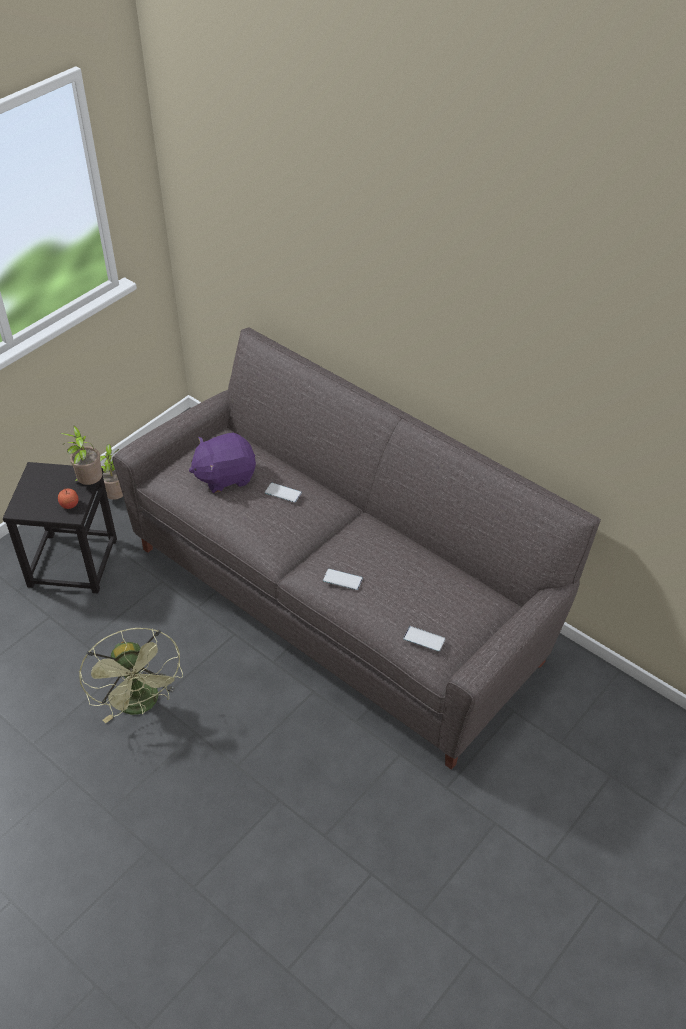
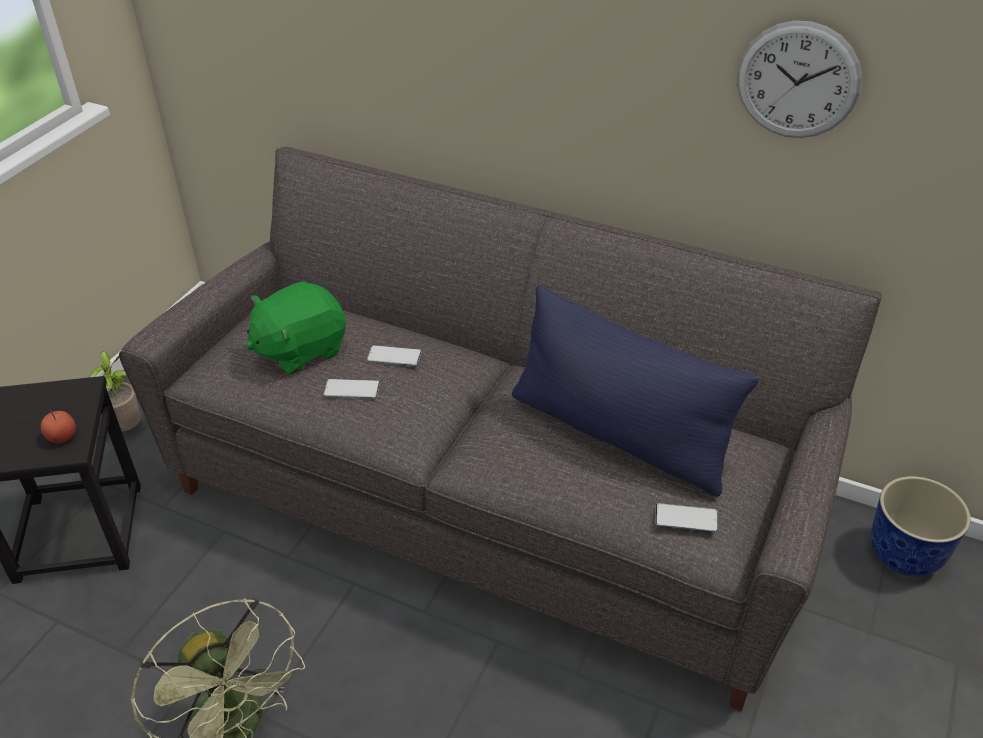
camera: 15 degrees left, 5 degrees down
(89, 483) = (88, 401): potted plant -> none
(225, 476) = (300, 350): purple plush toy -> green plush toy
(342, 579) = (529, 457): phone -> phone (352, 389)
(406, 576) = (619, 434): none -> blue pillow
(552, 374) = (797, 81): none -> wall clock
(612, 699) = (905, 555): none -> planter

